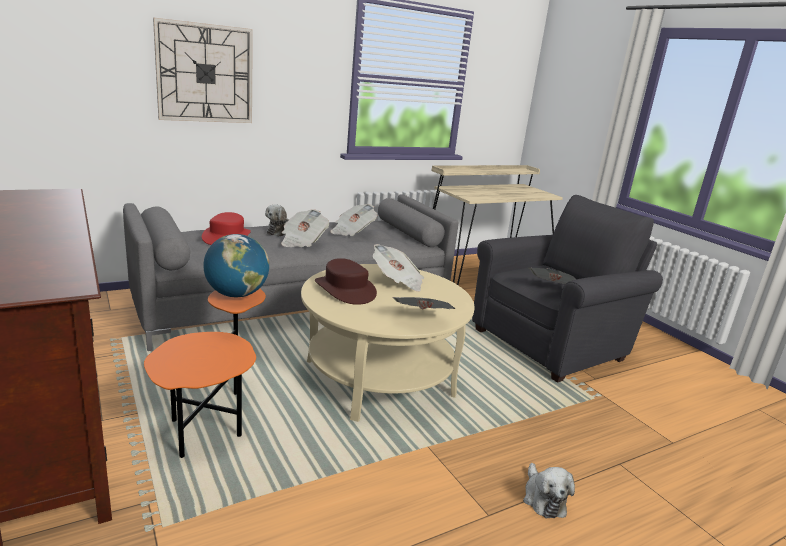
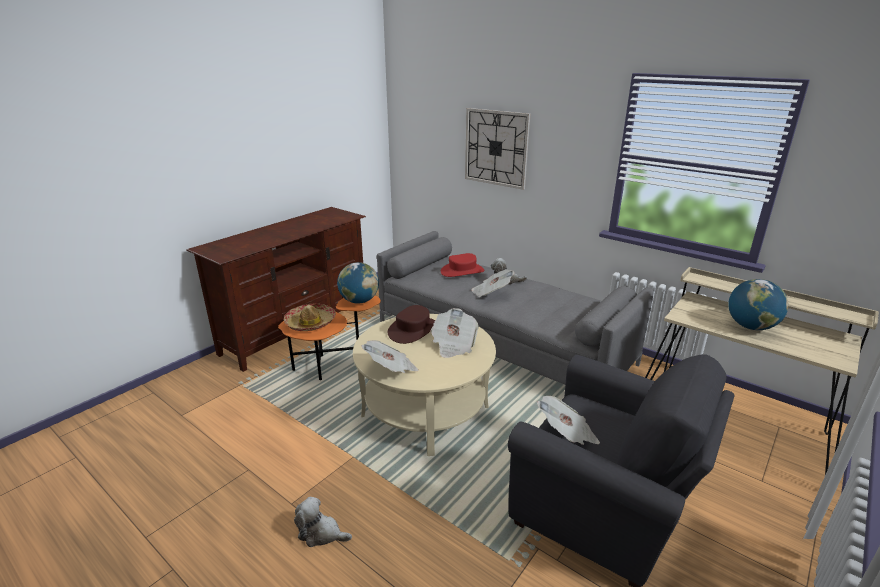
camera: 70 degrees right, 5 degrees up
(195, 358) = (310, 323): none -> hat
(352, 232) = (550, 302): newspaper -> none
(498, 192) = (750, 327): none -> globe
(543, 498) = (321, 533): plush toy -> plush toy turned 45 degrees clockwise

